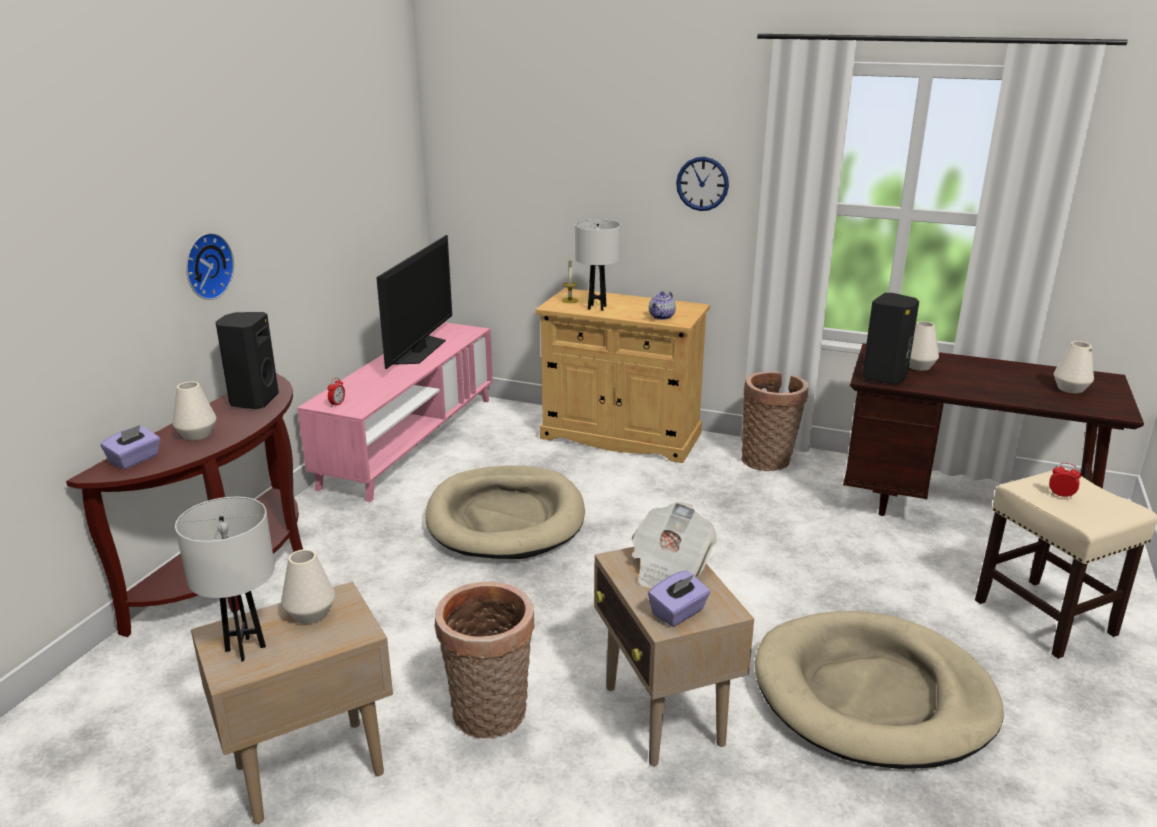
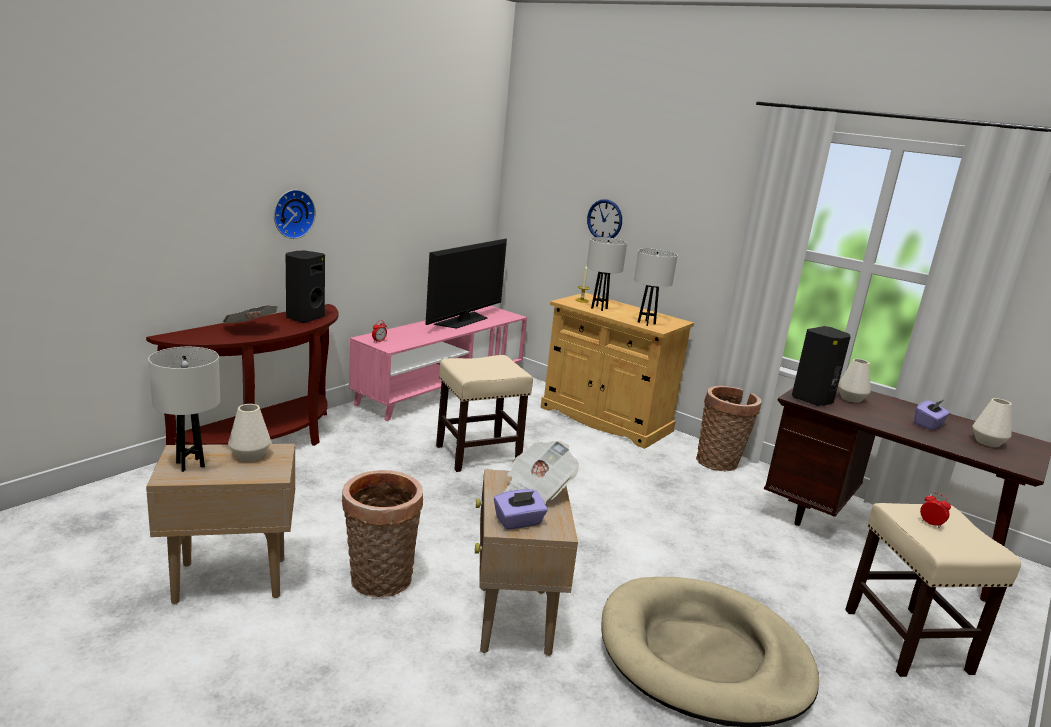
camera: 15 degrees right, 5 degrees down
(135, 460) = (198, 334): purple tissue box -> purple tissue box (928, 425)
(197, 435) = (250, 329): white vase -> newspaper
(505, 518) = (479, 454): beige dog bed -> beige stool
(662, 317) = (646, 323): teapot -> white table lamp
(702, 183) = (701, 221): wall clock -> wall clock (604, 220)

